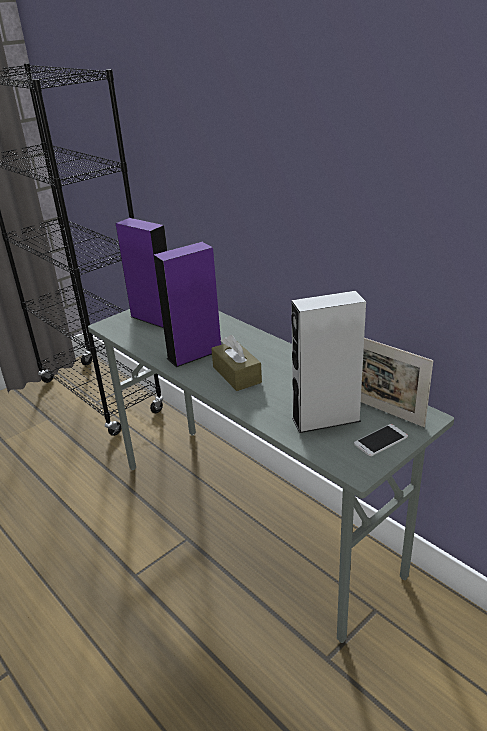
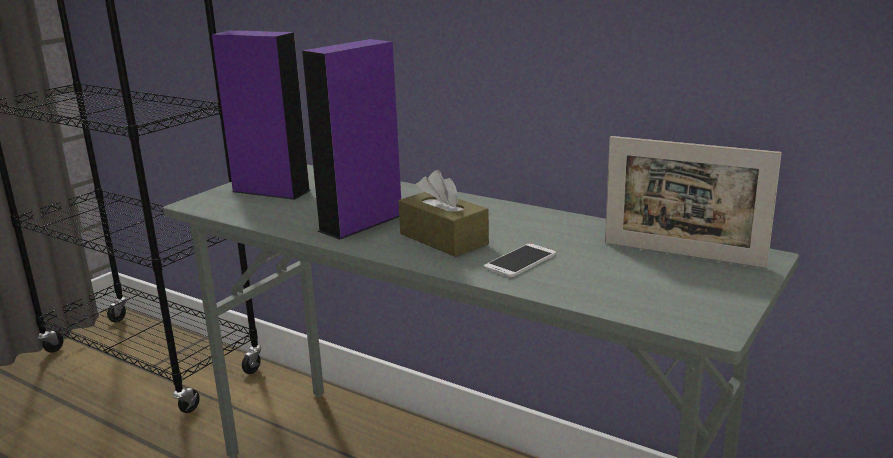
camera: 15 degrees left, 10 degrees down
(326, 419) = (617, 274): grey speaker -> none
(381, 440) = (717, 289): phone -> phone (520, 261)

